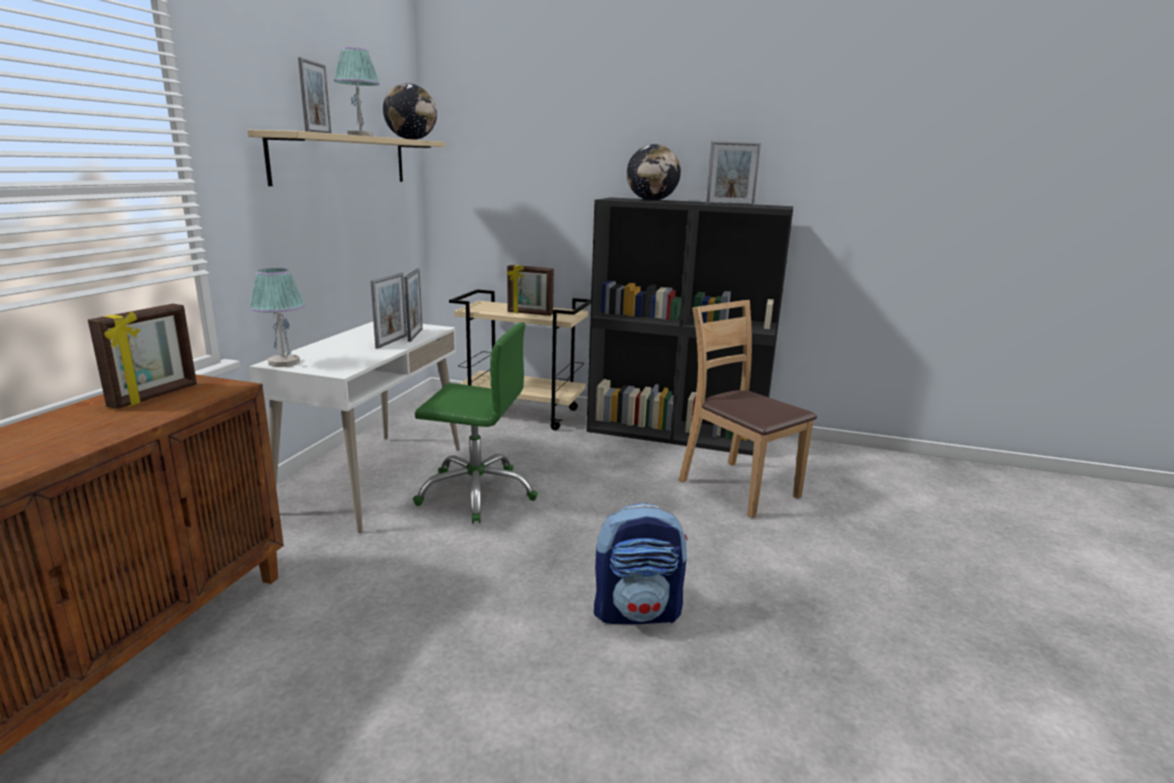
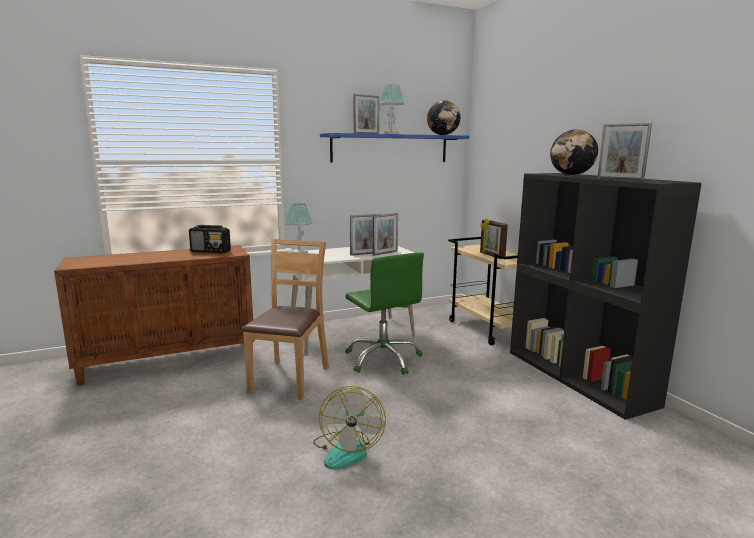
camera: 50 degrees right, 5 degrees down
(155, 396) = (211, 251): picture frame -> radio
(342, 160) = (390, 148): beige shelf -> blue shelf
(637, 612) = (347, 449): backpack -> fan
(738, 487) = (555, 428): brown chair -> brown chair (289, 379)

